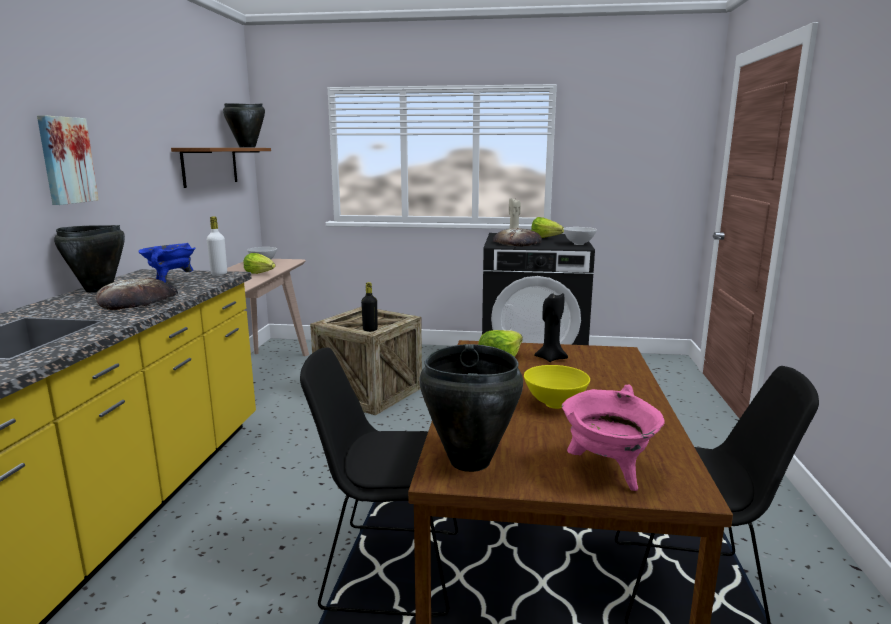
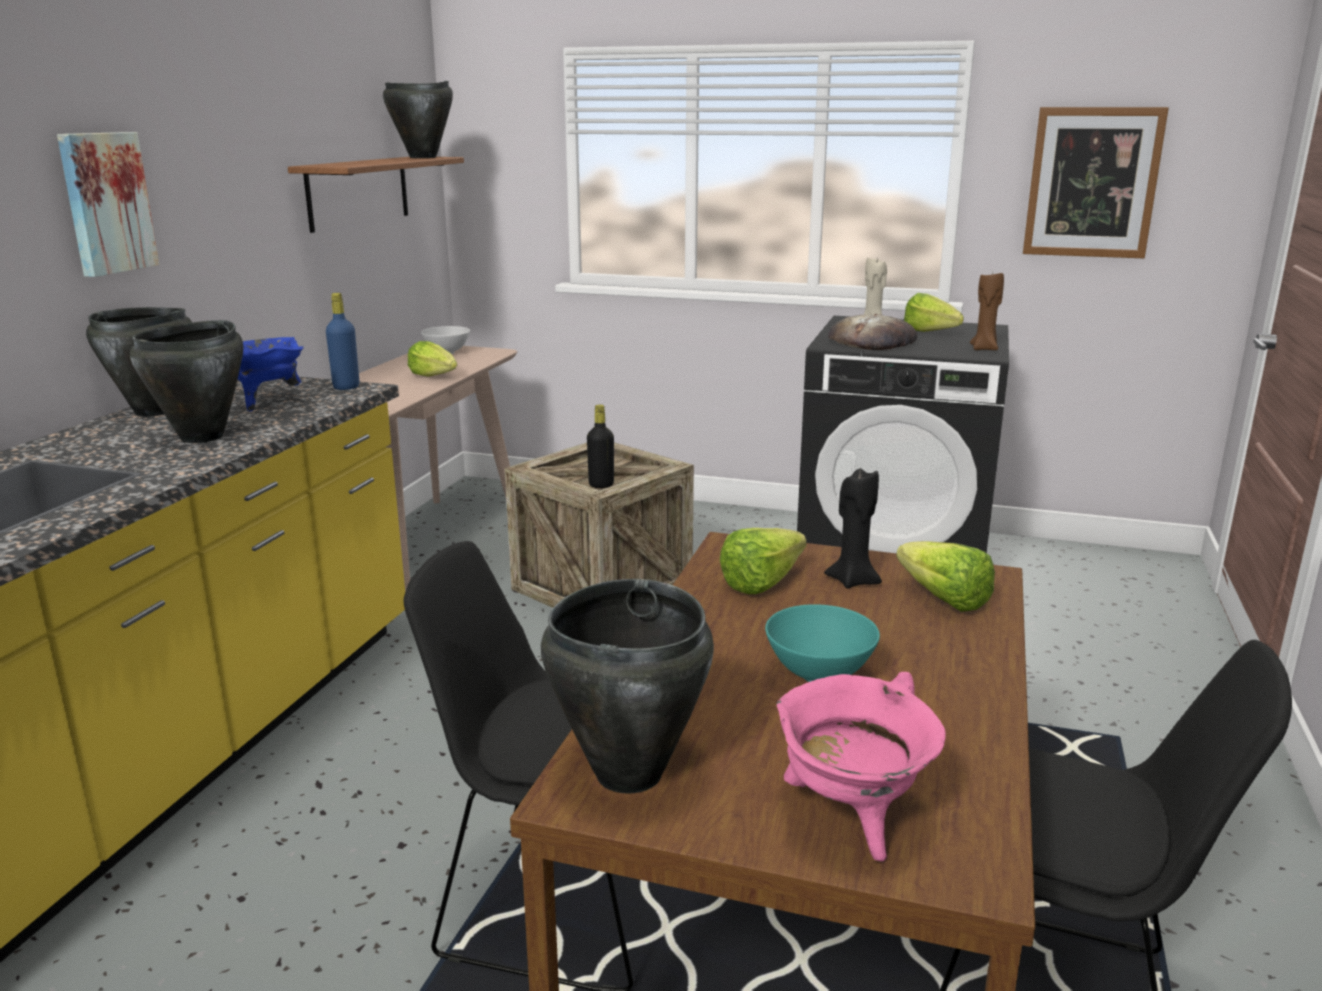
camera: 10 degrees right, 5 degrees up
(138, 301) = (203, 437): bread -> black cooking pot
(219, 274) = (346, 387): white bottle -> blue bottle
(554, 404) = (818, 675): yellow bowl -> turquoise bowl
(578, 244) = (984, 349): white bowl -> brown candle
(600, 362) = (938, 596): none -> lettuce
(621, 158) = (1092, 183): none -> picture

